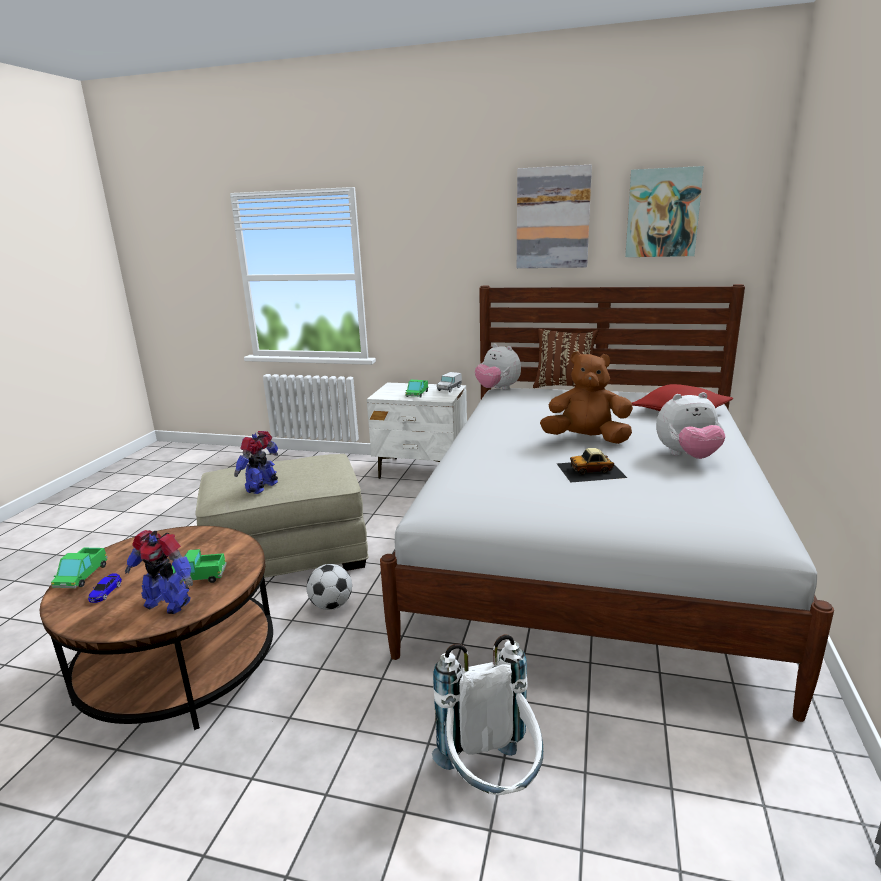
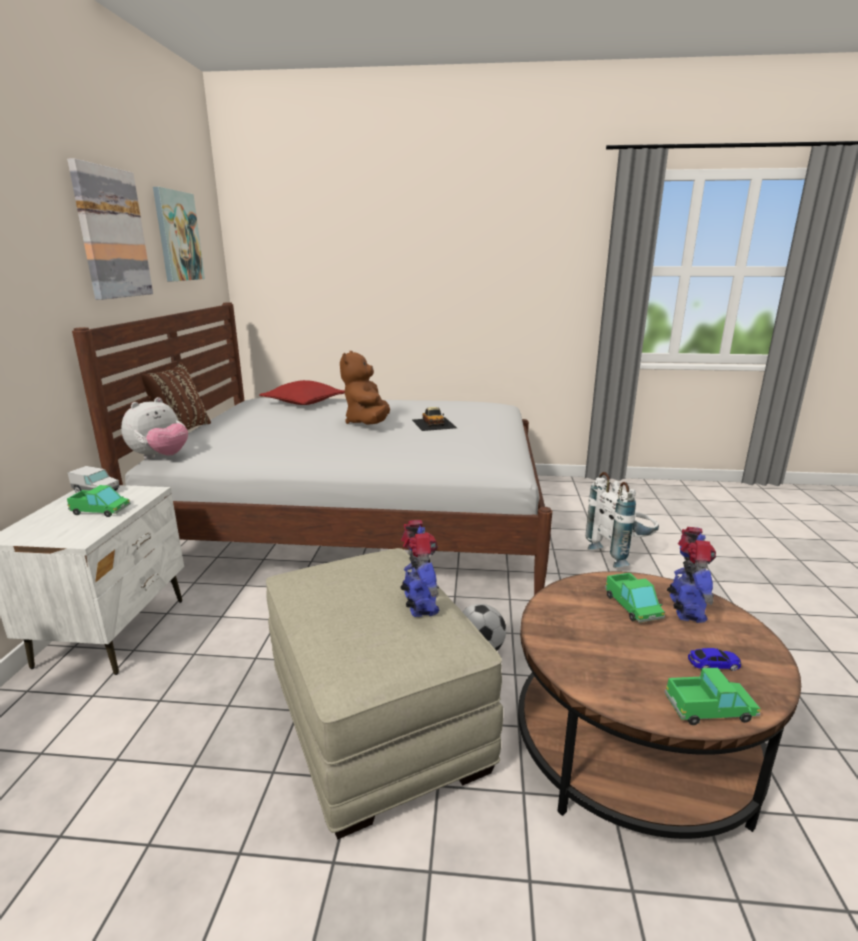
camera: 100 degrees left, 0 degrees up
(263, 487) = (419, 604): toy robot -> toy robot turned 120 degrees counterclockwise
(687, 456) = (402, 405): plush toy -> none

